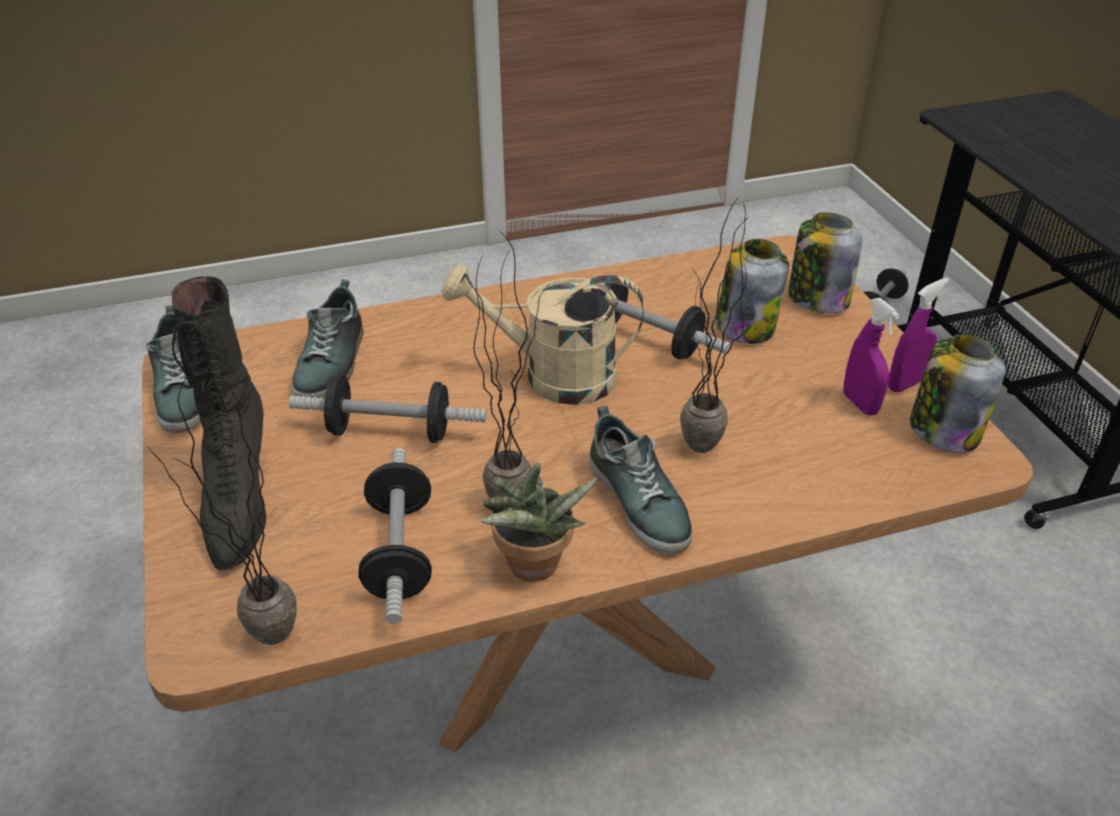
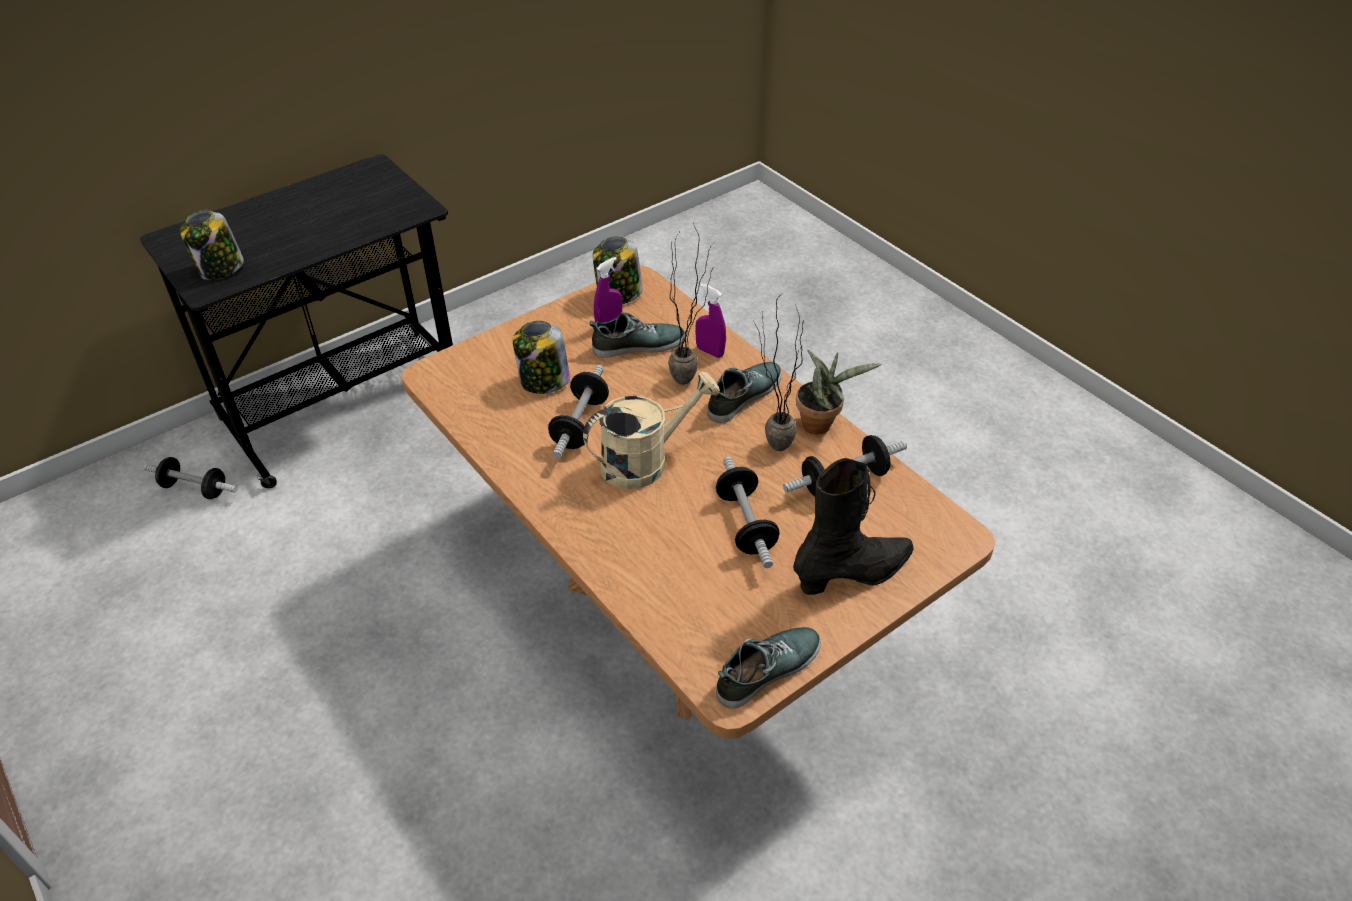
camera: 110 degrees left, 5 degrees up
(261, 647) = (942, 511): potted plant -> none
(332, 363) = (687, 589): shoe -> shoe (638, 344)
(553, 376) = (645, 461): beige watering can -> beige watering can turned 105 degrees counterclockwise
(817, 298) = (494, 353): jar -> jar (220, 269)
(905, 384) = (580, 309): purple spray bottle -> purple spray bottle (710, 351)

